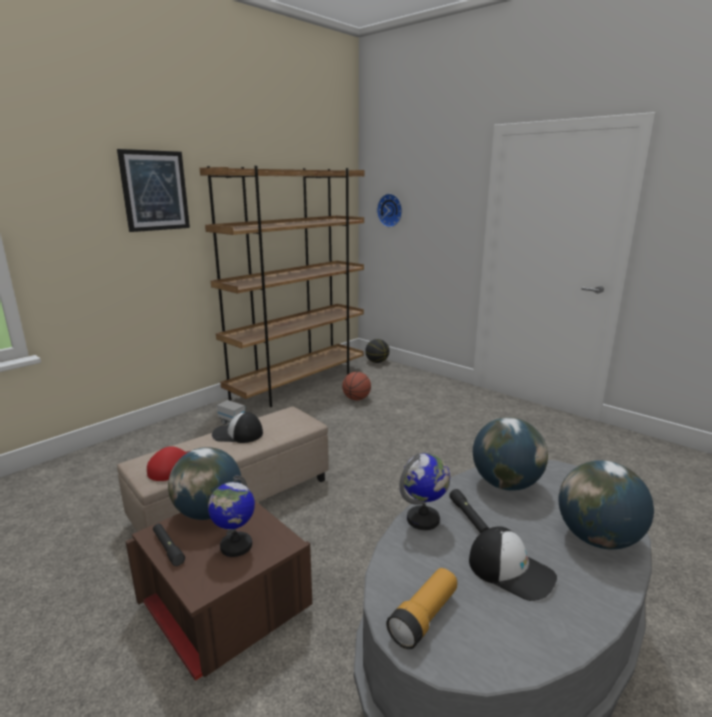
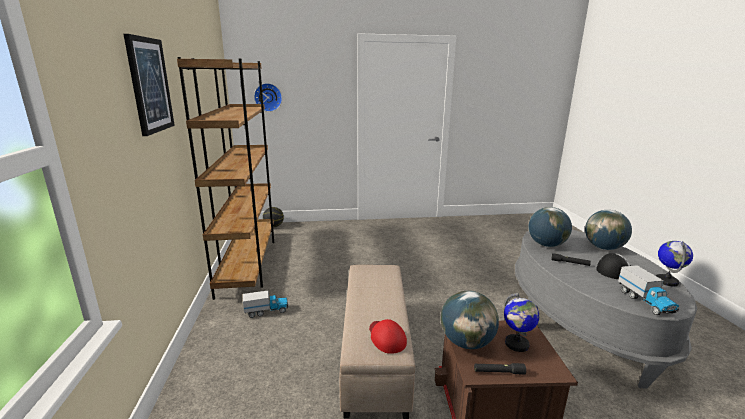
camera: 50 degrees left, 0 degrees up
(237, 434) = (369, 297): cap -> none
(356, 399) = (311, 254): basketball -> none
(423, 519) = (565, 273): globe -> globe (666, 281)
(424, 617) = (645, 301): flashlight -> toy truck

